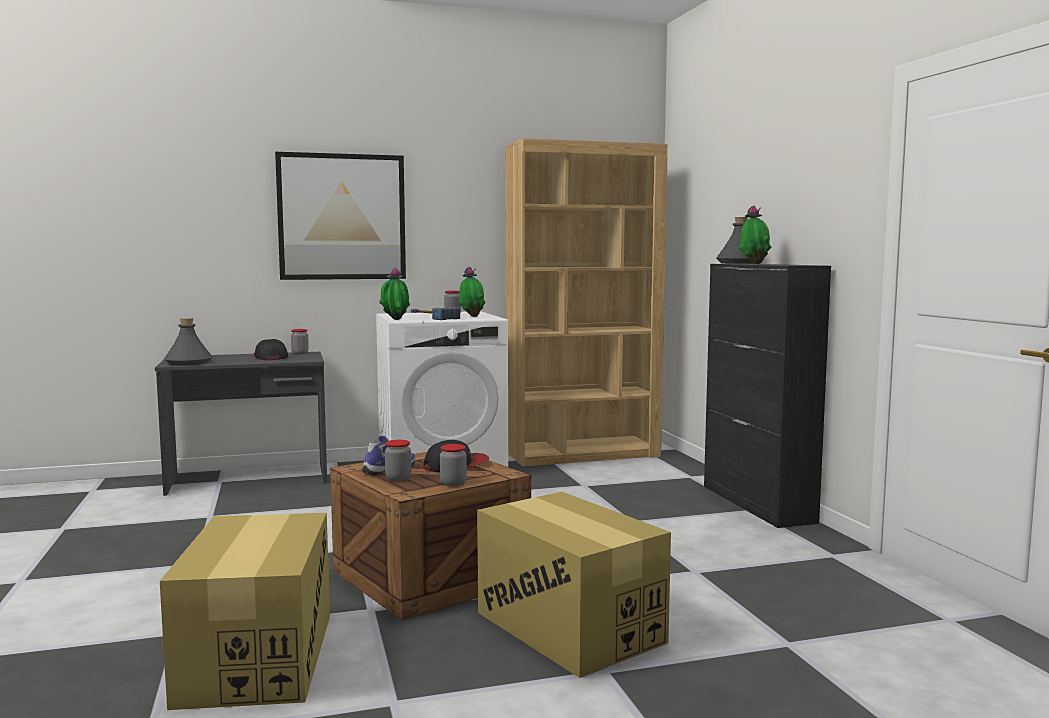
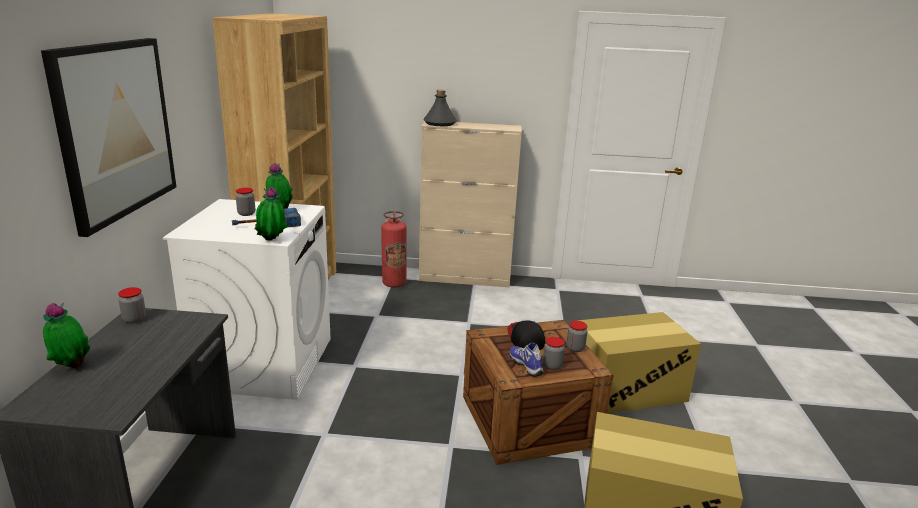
camera: 70 degrees left, 15 degrees up
(189, 362) = (111, 400): grey bottle -> none
(270, 357) = (142, 340): cap -> none
(674, 479) = (394, 283): none -> fire extinguisher
(754, 264) = (469, 126): potted plant -> potted plant (71, 367)
(757, 504) = (465, 278): black cabinet -> beige cabinet

